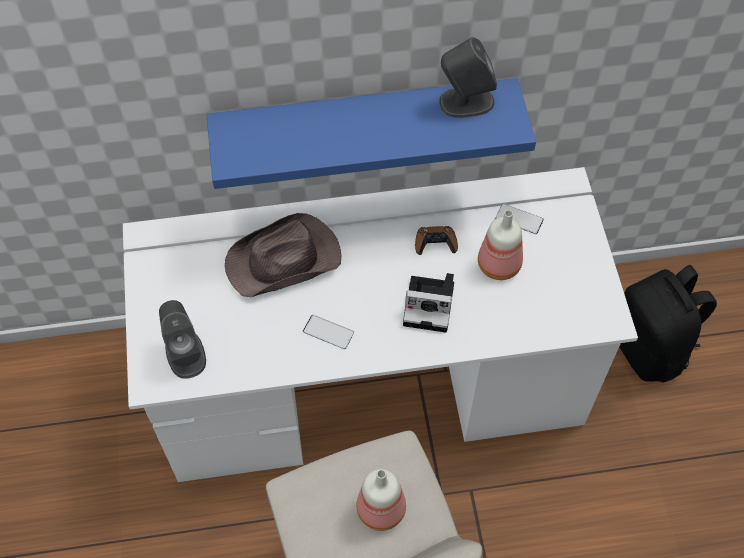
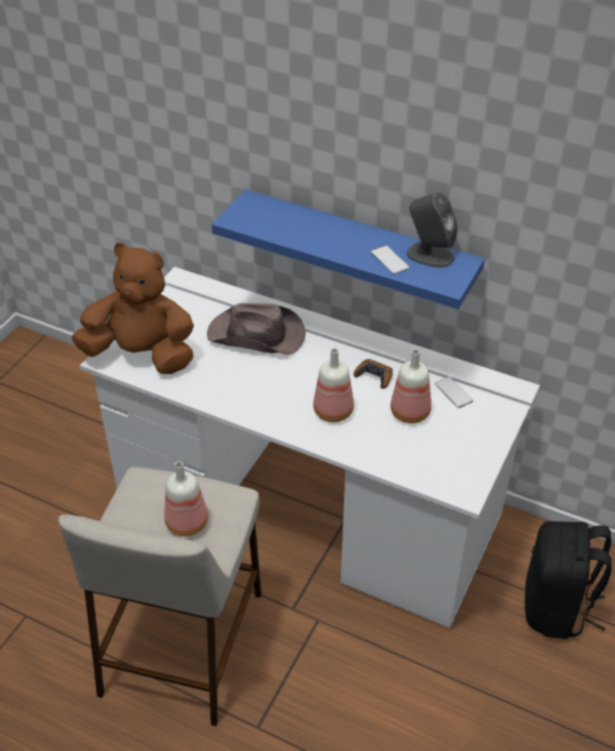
camera: 35 degrees right, 15 degrees down
(185, 353) = (142, 354): grey speaker -> brown plush toy
(328, 332) = (246, 390): phone -> phone (389, 260)
(431, 305) = (334, 411): camera -> bottle

